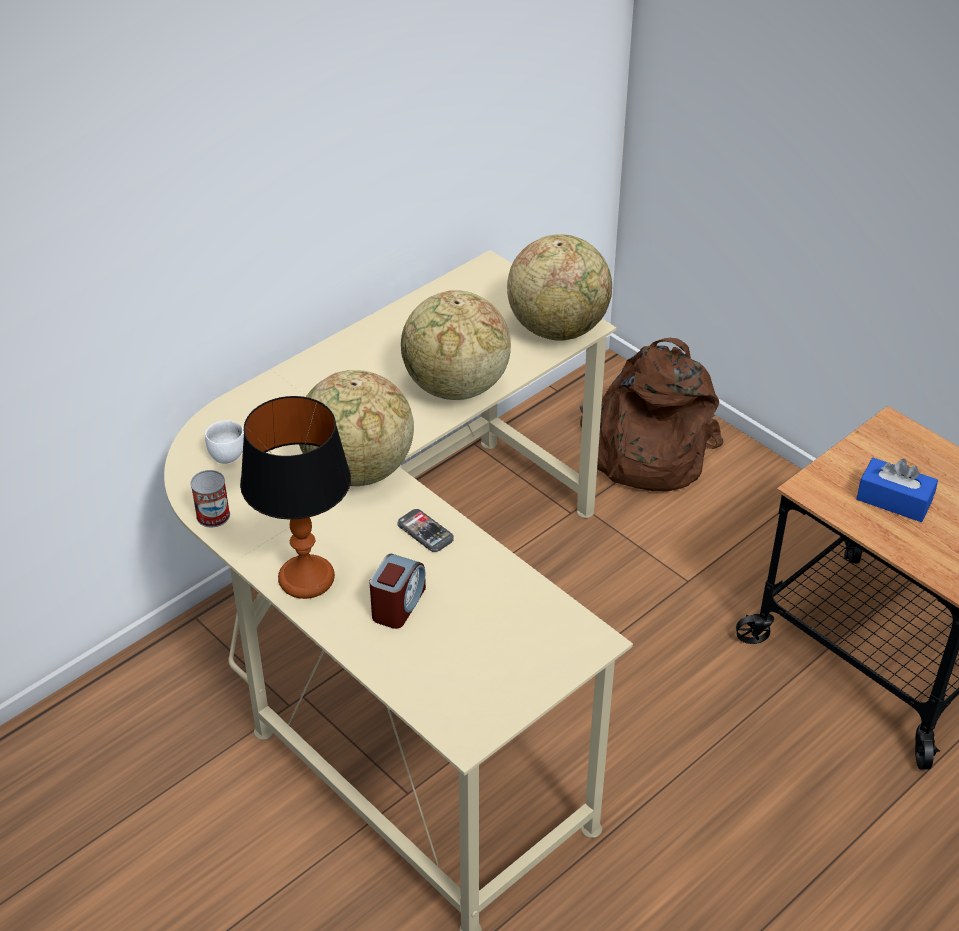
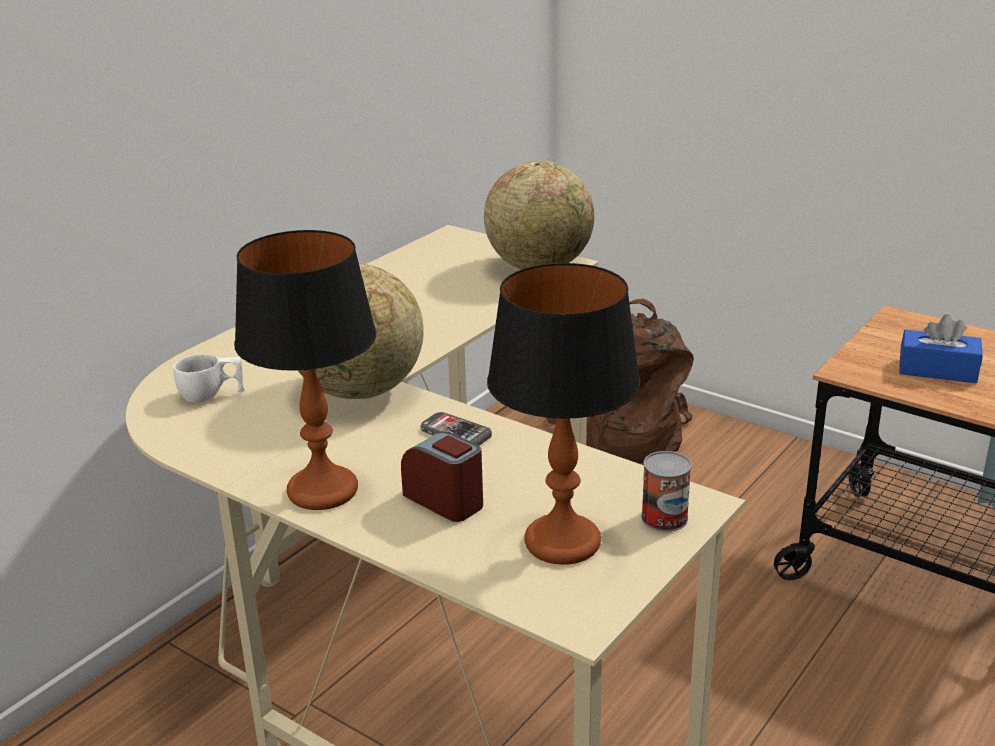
camera: 10 degrees left, 15 degrees down
(213, 515) = (192, 448): can -> can (664, 518)
(398, 604) = (445, 500): alarm clock -> alarm clock turned 60 degrees counterclockwise
(455, 388) = (448, 318): globe -> none
(476, 662) = (563, 542): none -> table lamp

